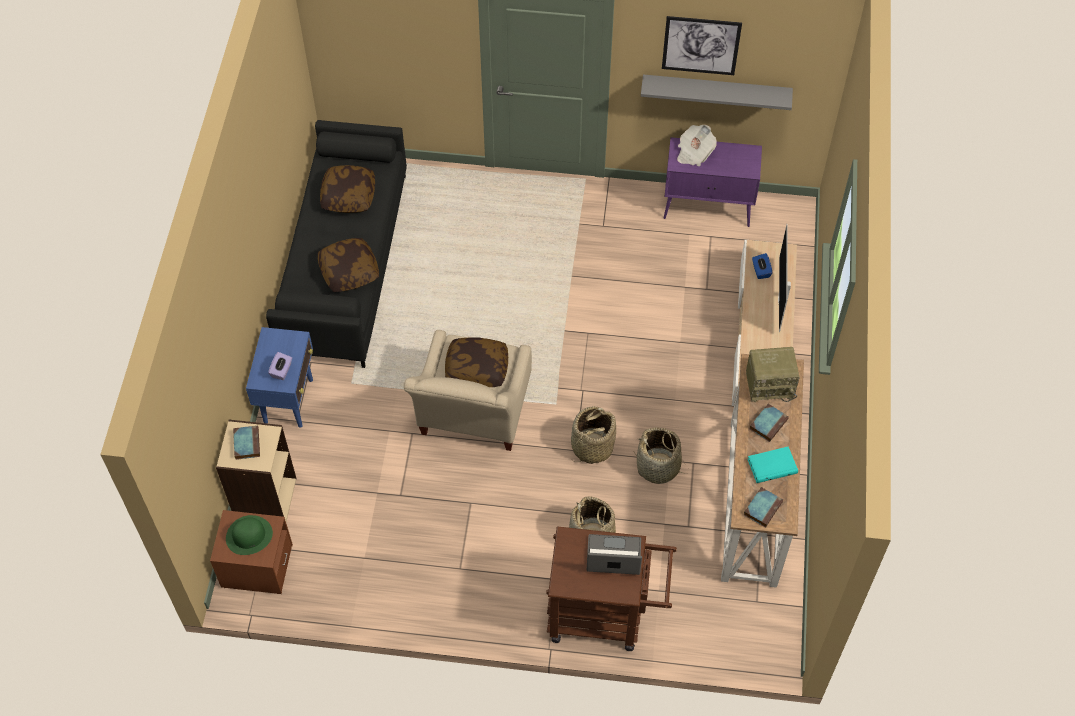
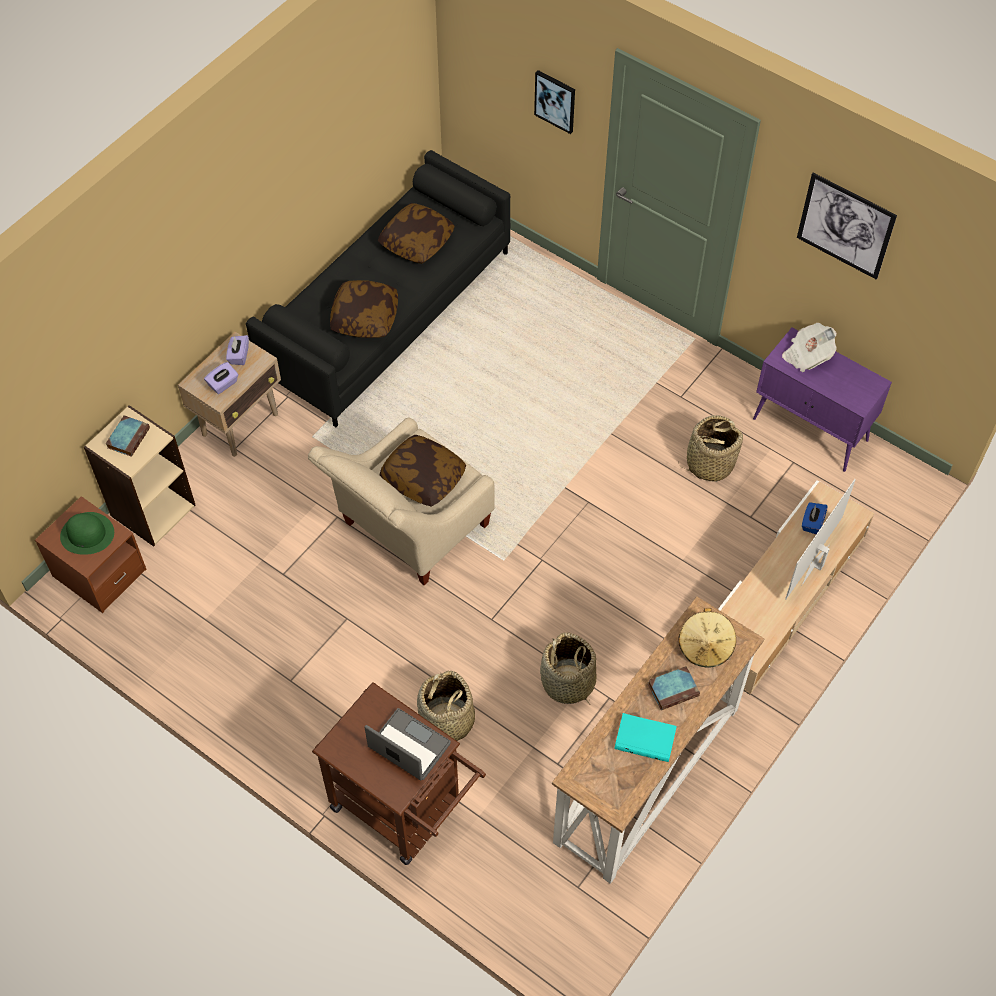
camera: 30 degrees right, 0 degrees up
(278, 344) = (238, 356): none -> purple tissue box
(289, 400) = (241, 424): blue side table -> beige side table
(426, 40) = (555, 101): none -> picture
(591, 447) = (511, 624): basket -> basket (709, 463)
(716, 91) = (853, 291): grey shelf -> none
(763, 508) = (602, 780): book -> none
(770, 385) = (705, 647): radio -> beige hat

